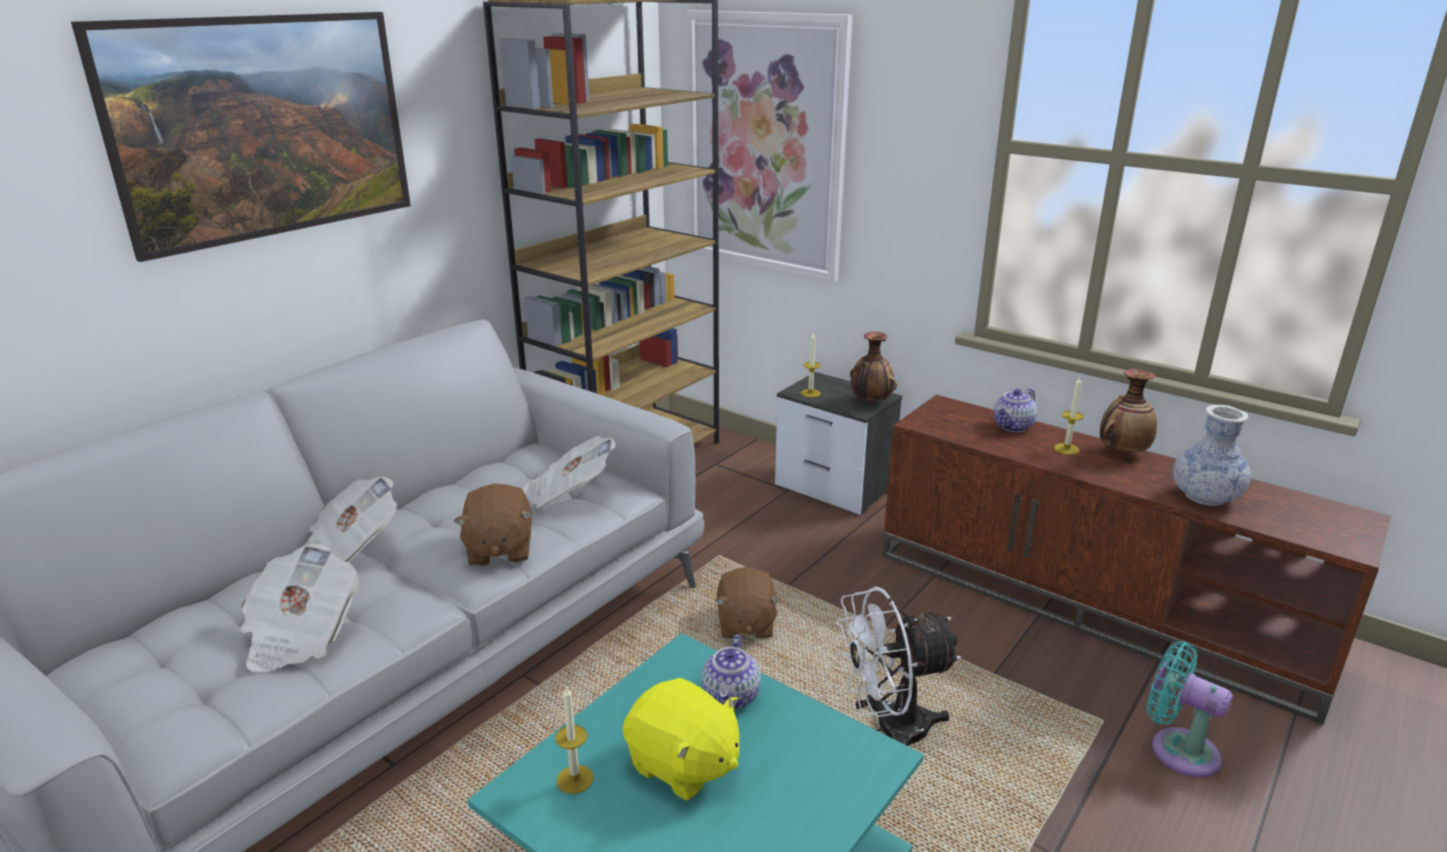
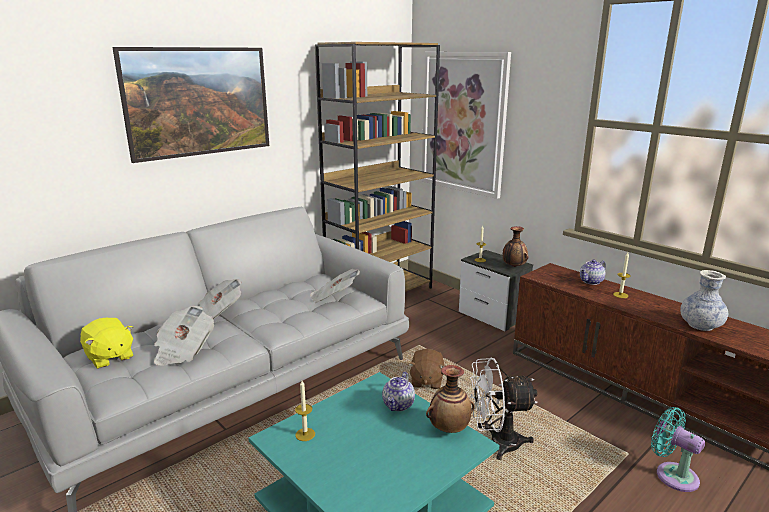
camera: 10 degrees right, 5 degrees down
(498, 550) = (291, 321): brown plush toy -> none
(683, 765) = (363, 434): yellow plush toy -> yellow plush toy (109, 357)
(1122, 452) = (655, 299): vase -> vase (449, 428)

